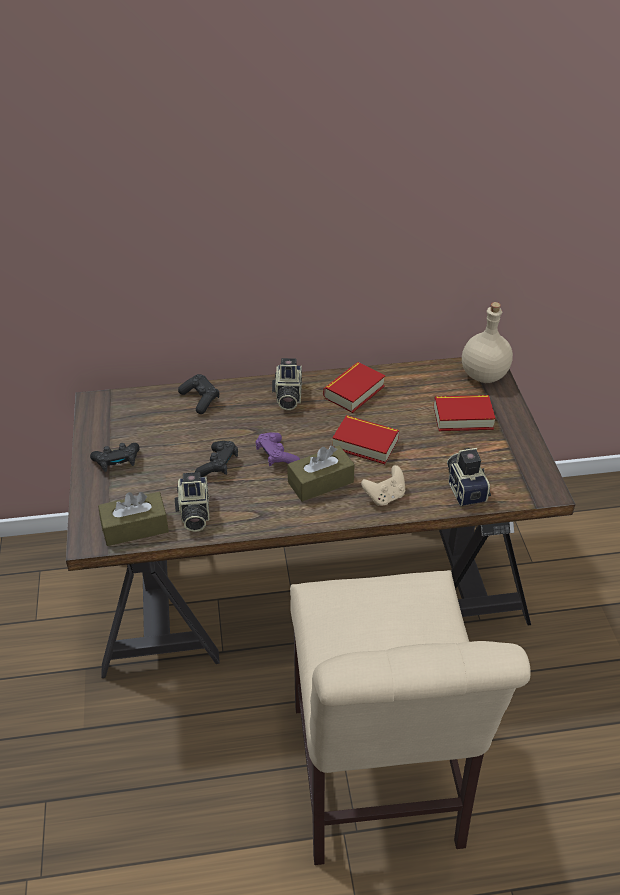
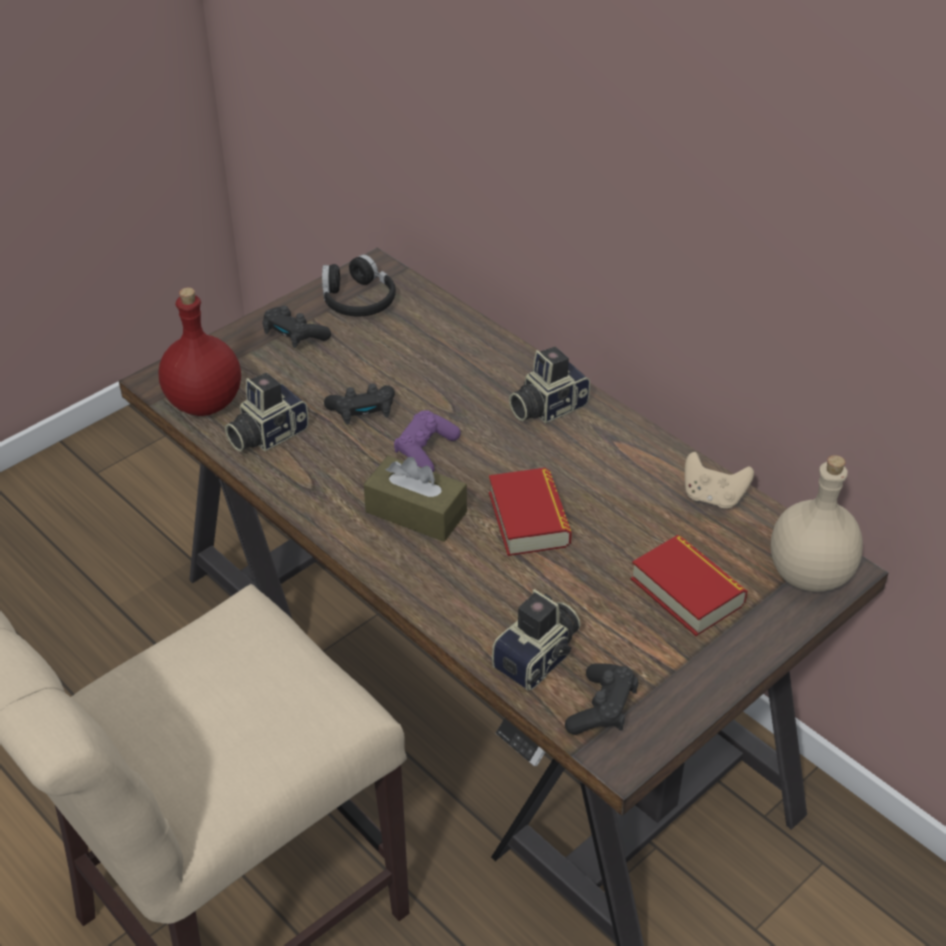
camera: 55 degrees right, 0 degrees up
(115, 422) = (357, 300): none -> black headphones
(135, 527) = (206, 402): brown tissue box -> red bottle
(200, 399) = (463, 340): black game controller -> black game controller (602, 709)
(354, 392) = (622, 460): book -> none
(385, 496) = (445, 584): beige game controller -> beige game controller (713, 497)

